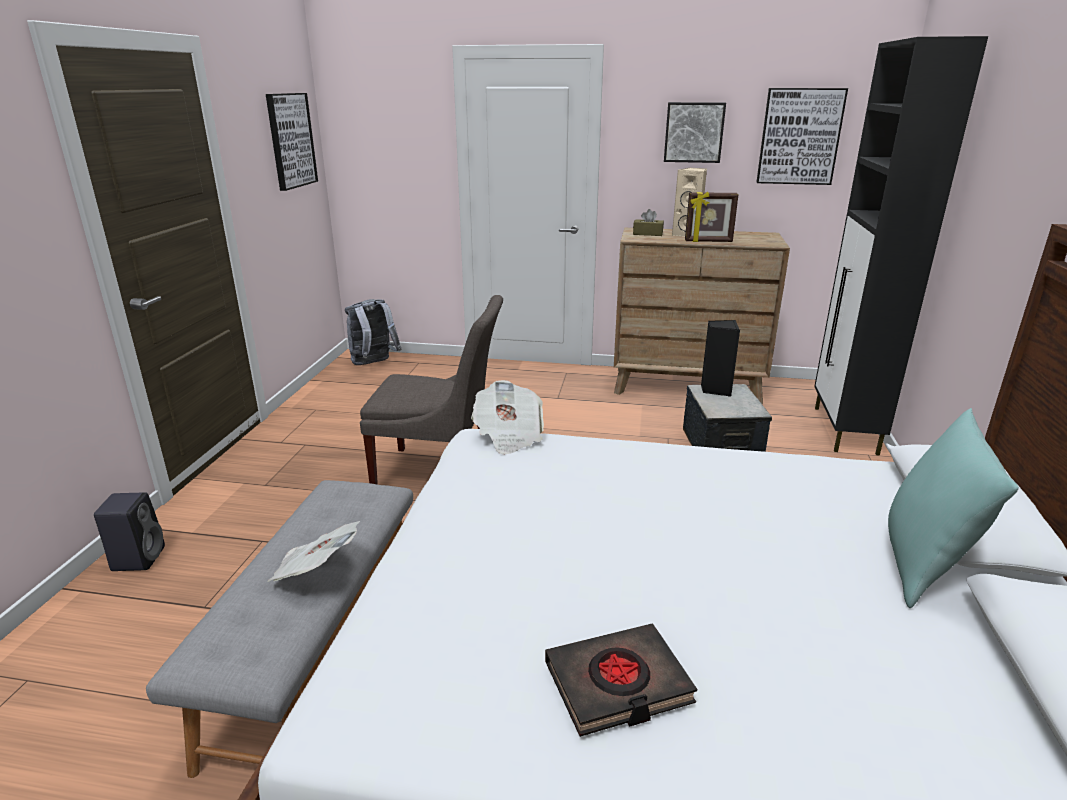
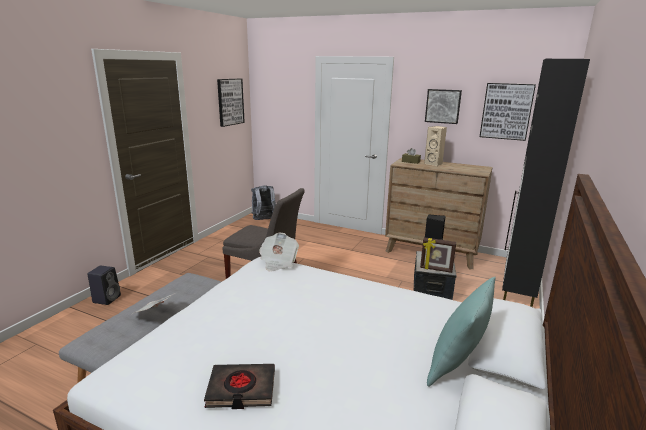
camera: 15 degrees right, 5 degrees down
(708, 241) = (442, 169): picture frame -> picture frame (436, 269)

